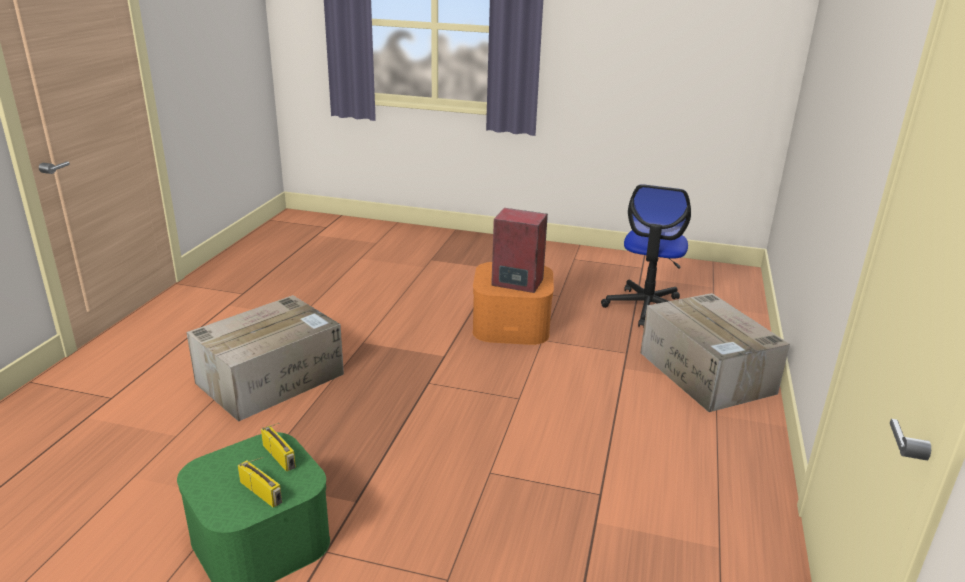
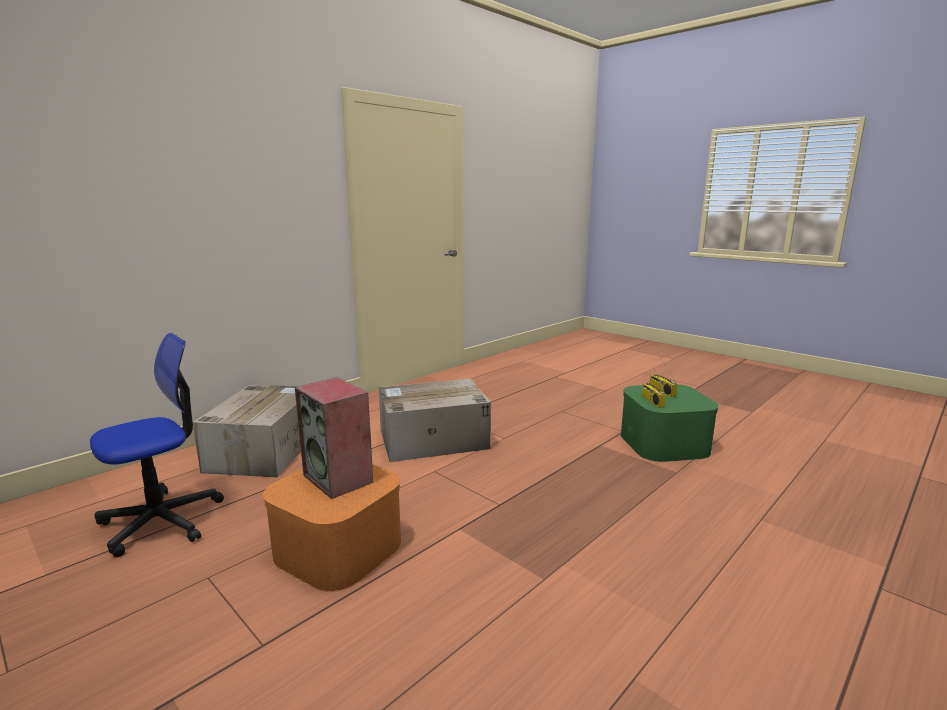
camera: 150 degrees left, 10 degrees down
(272, 378) = (671, 558): cardboard box -> cardboard box (432, 440)

